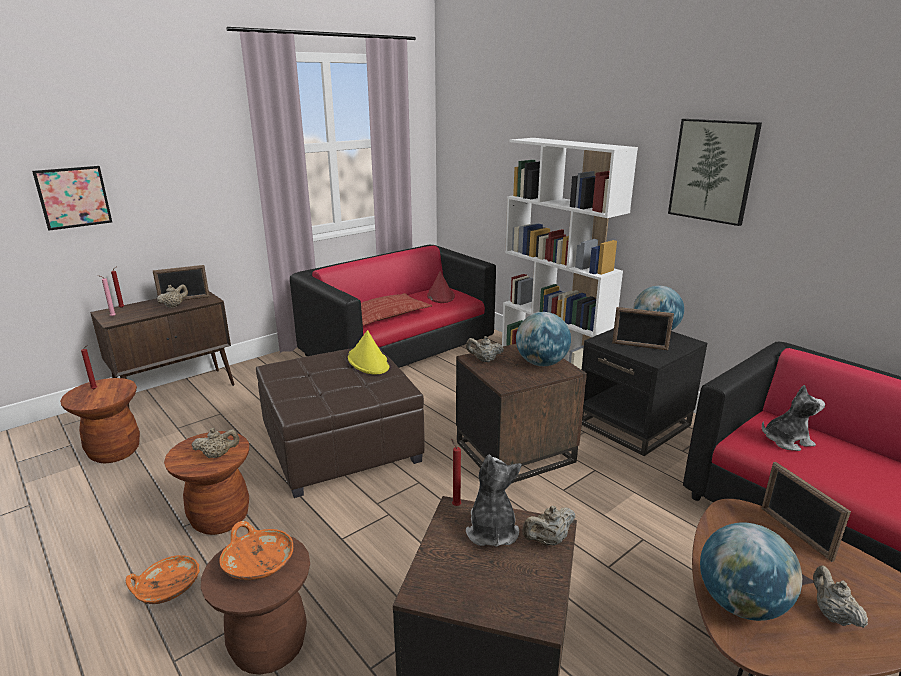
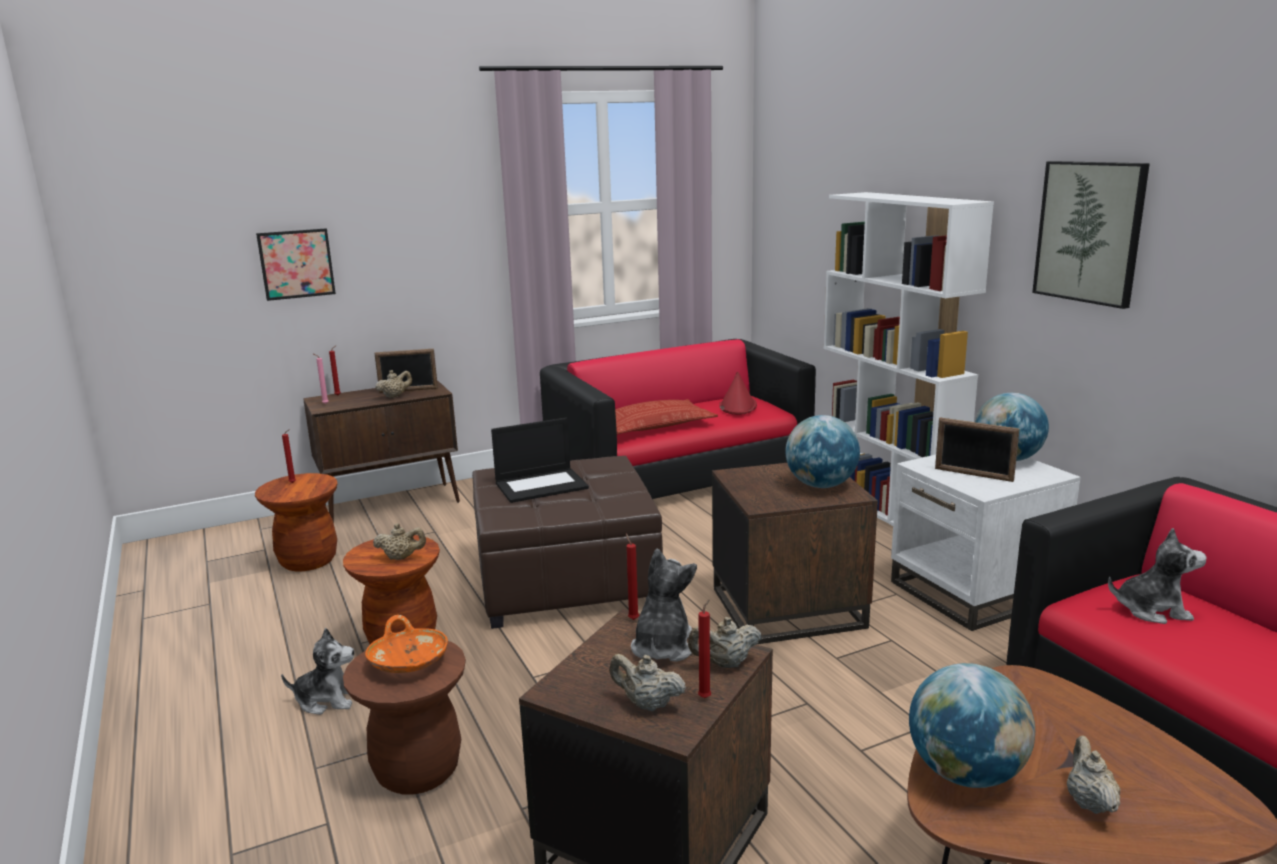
camera: 15 degrees right, 5 degrees down
(167, 588) = (327, 700): orange bowl -> plush toy
(319, 376) = (542, 485): none -> laptop
(368, 362) = (607, 474): yellow hat -> none
(484, 360) = (746, 477): beige teapot -> beige teapot (647, 704)
(548, 577) = (705, 697): none -> red candle
(634, 424) = (975, 591): black side table -> white side table
(795, 533) = (1093, 713): picture frame -> none

